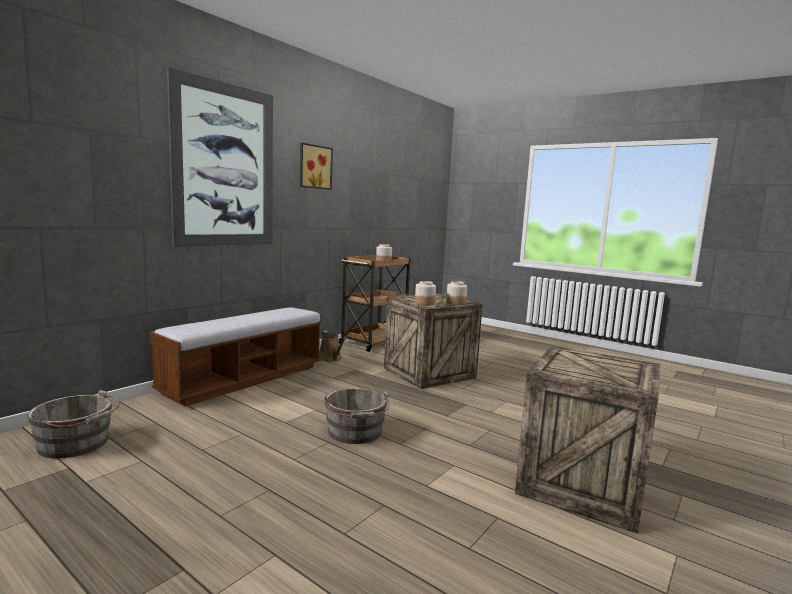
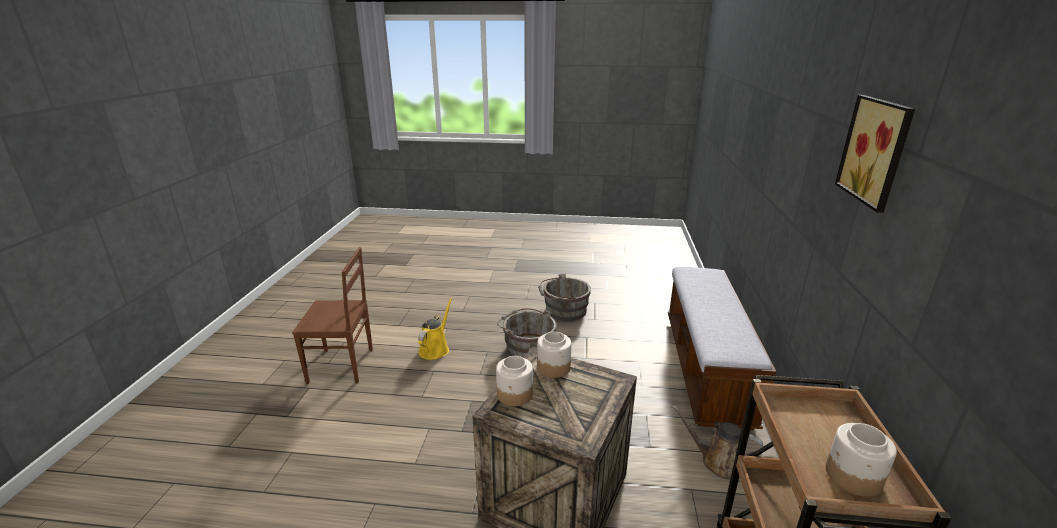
camera: 150 degrees right, 15 degrees up
(76, 444) = (655, 283): grey bucket -> grey bucket (563, 310)
(225, 166) = (792, 129): picture -> none
(456, 465) = (435, 349): none -> yellow watering can
(580, 482) = (342, 366): crate -> brown chair

